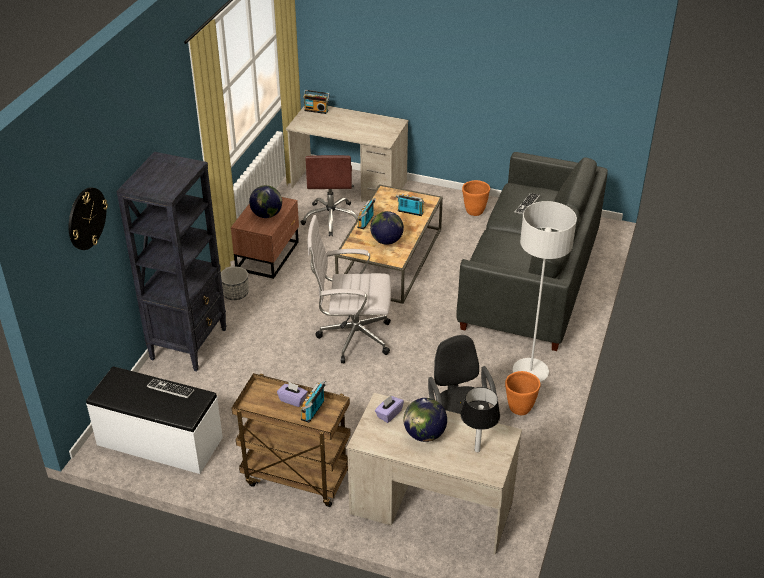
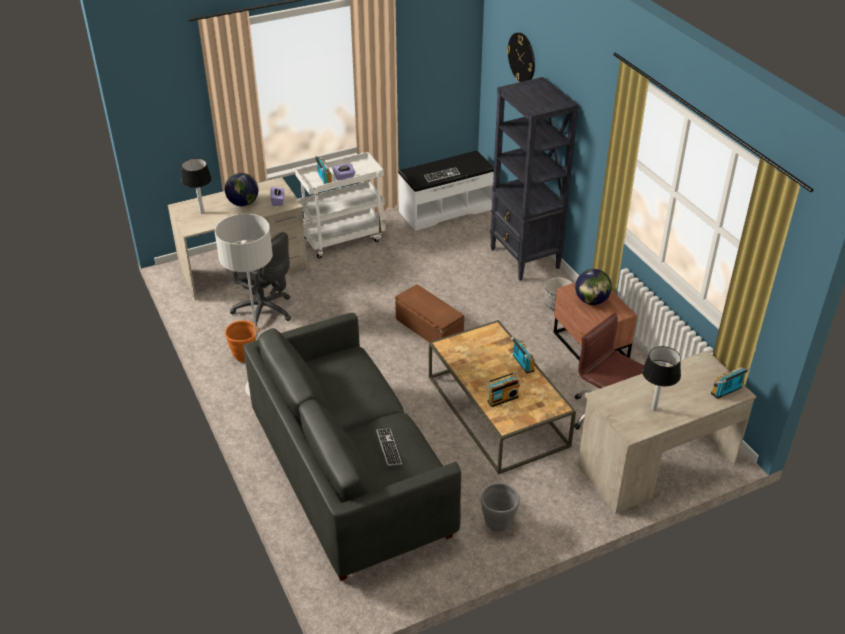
camera: 135 degrees right, 0 degrees up
(295, 477) = (343, 238): brown cart -> white cart
(351, 337) = (428, 329): white office chair -> brown storage box
(367, 124) = (654, 409): none -> table lamp
(386, 241) = (478, 357): globe -> none
(474, 211) = (498, 523): orange planter -> grey planter

